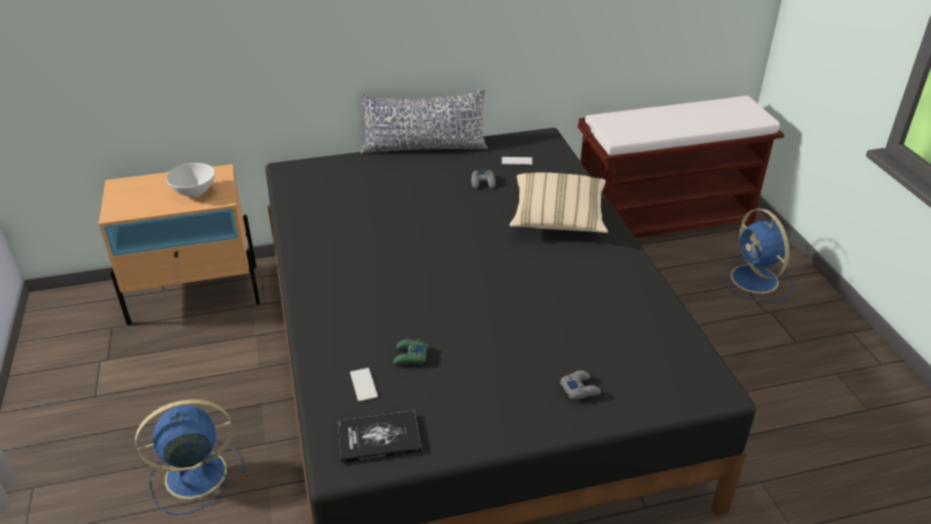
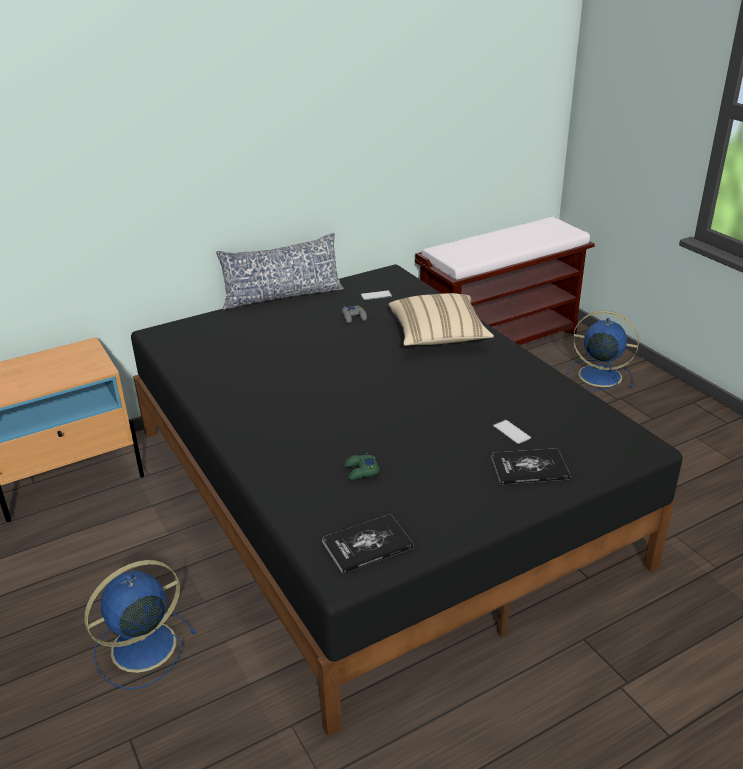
camera: 15 degrees left, 5 degrees down
(194, 193) = (69, 368): white bowl -> none
(363, 384) = (328, 503): phone -> phone (511, 432)
(580, 389) = (529, 468): grey game controller -> book
(755, 280) = (597, 375): blue fan -> blue fan turned 150 degrees clockwise

